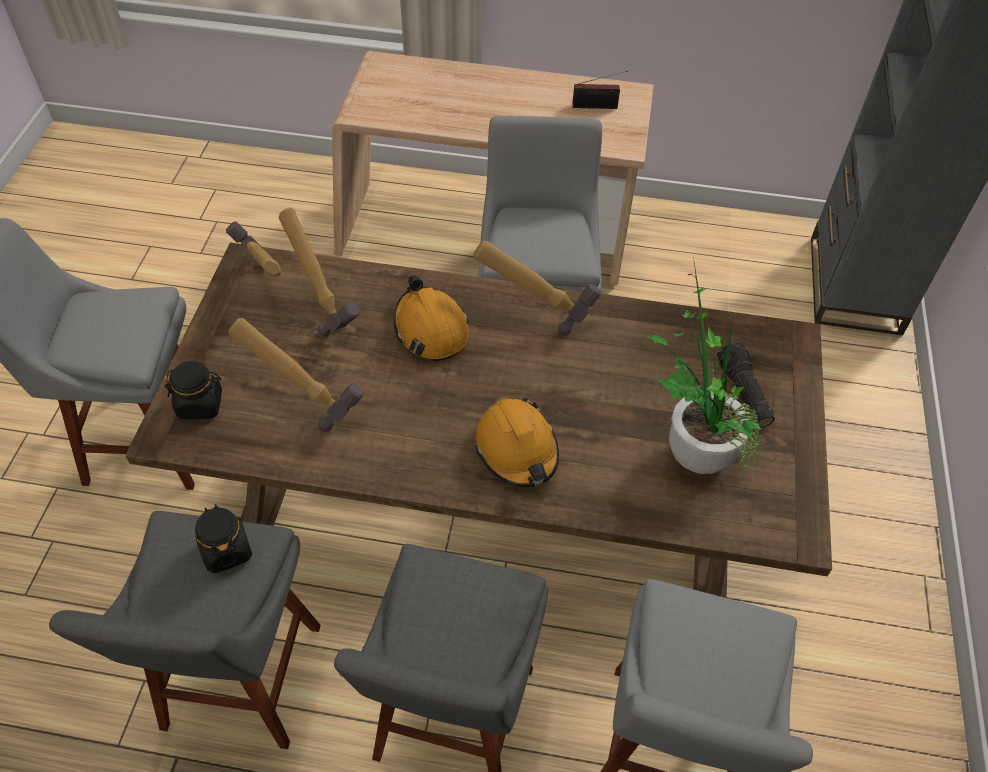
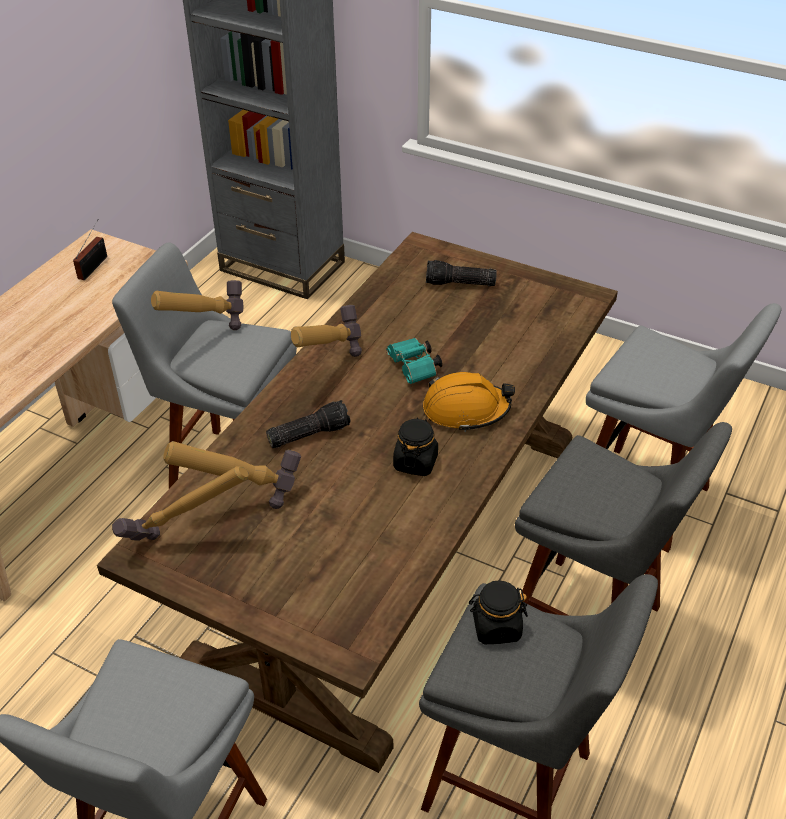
camera: 70 degrees left, 10 degrees down
(200, 404) = (322, 617): black jar -> black jar (415, 462)
(306, 402) = (357, 534): hammer -> hammer (205, 335)
(430, 329) = (309, 433): orange hard hat -> flashlight
(565, 388) = (415, 369): none -> turquoise binoculars
(691, 444) = (496, 320): potted plant -> none

